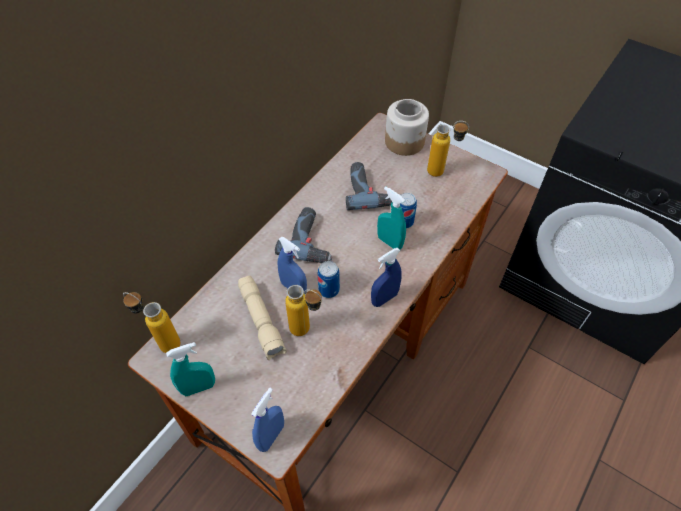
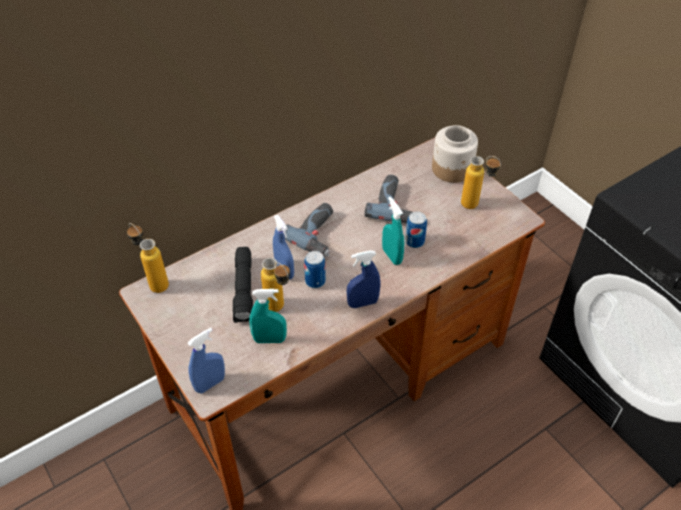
camera: 20 degrees right, 5 degrees down
(198, 387) = (167, 327): turquoise spray bottle -> turquoise spray bottle (269, 339)
(262, 321) = (244, 290): beige flashlight -> black flashlight

